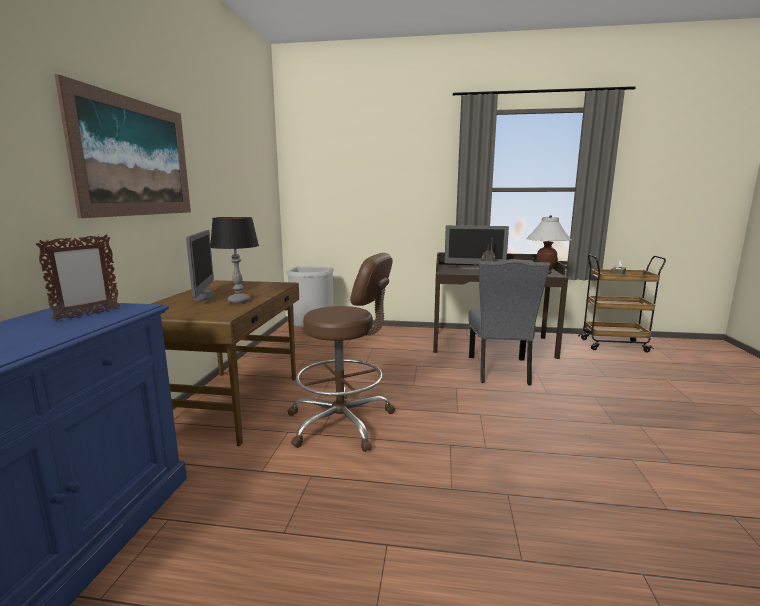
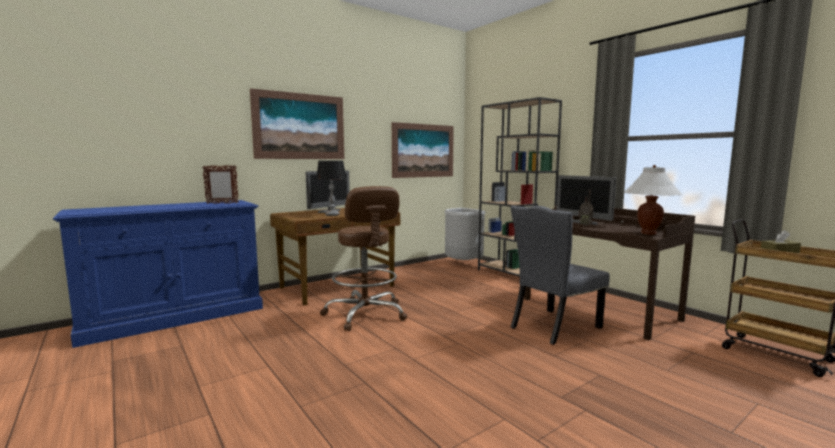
camera: 45 degrees right, 5 degrees down
(254, 197) = (423, 150): none -> picture
(378, 331) = (514, 275): none -> bookcase

